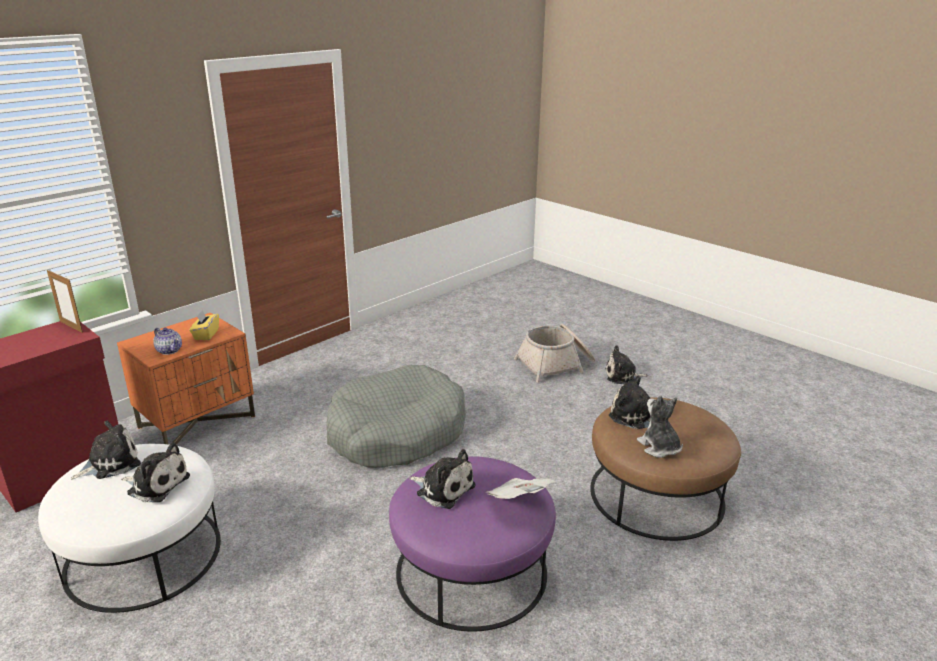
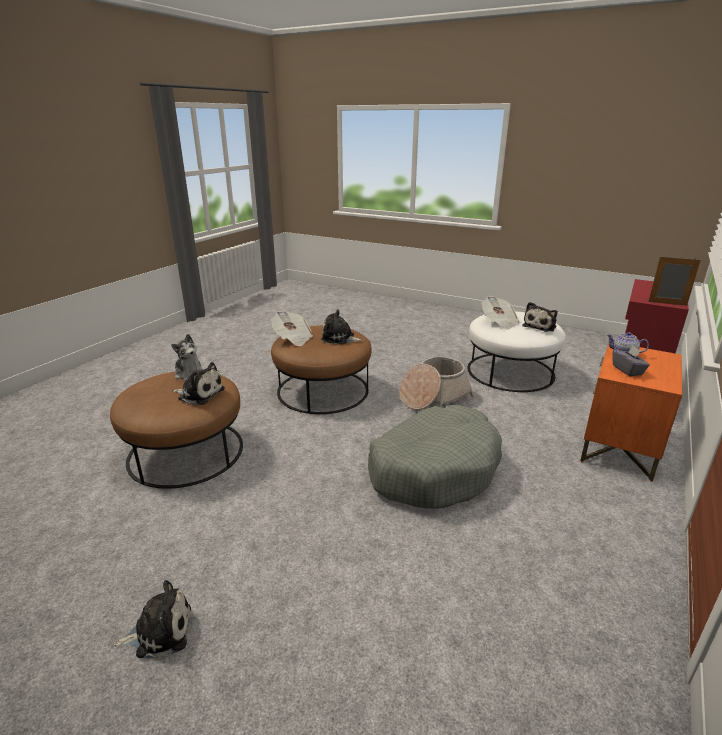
camera: 165 degrees right, 0 degrees up
(156, 484) = (499, 322): plush toy -> newspaper
(206, 334) = (627, 370): yellow tissue box -> grey tissue box
(471, 570) = (323, 390): purple ottoman -> brown ottoman
(556, 364) = (272, 640): basket -> basket (433, 397)

